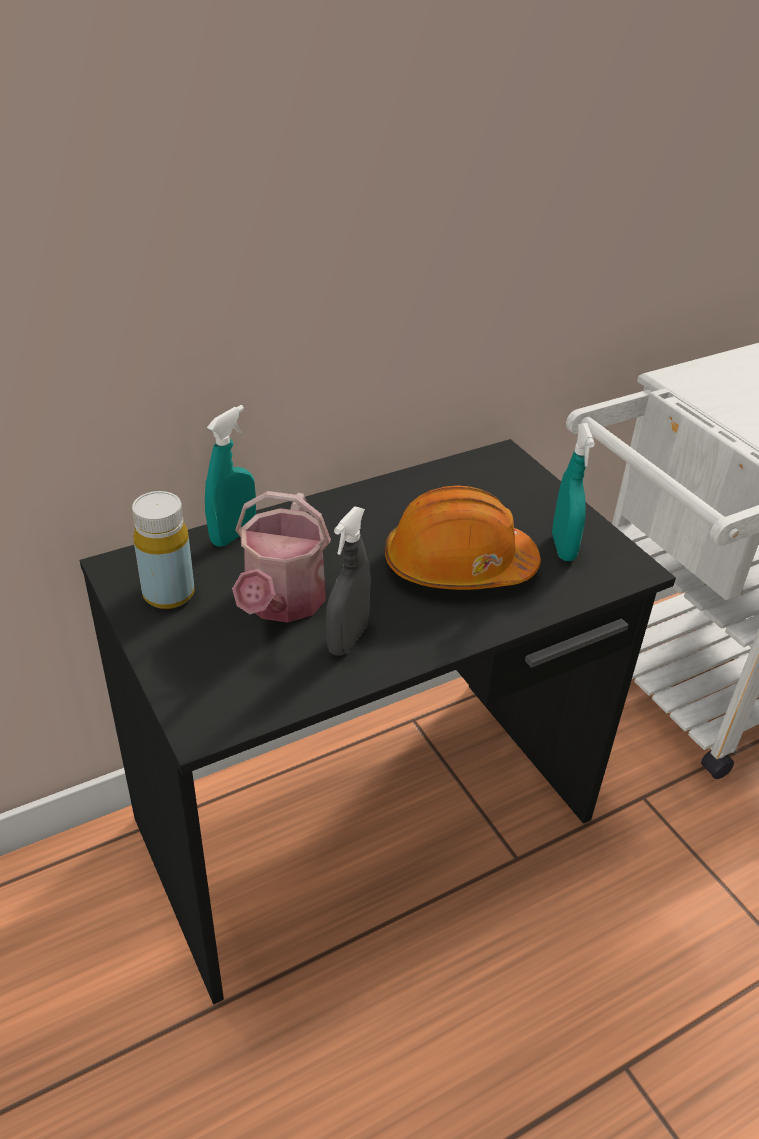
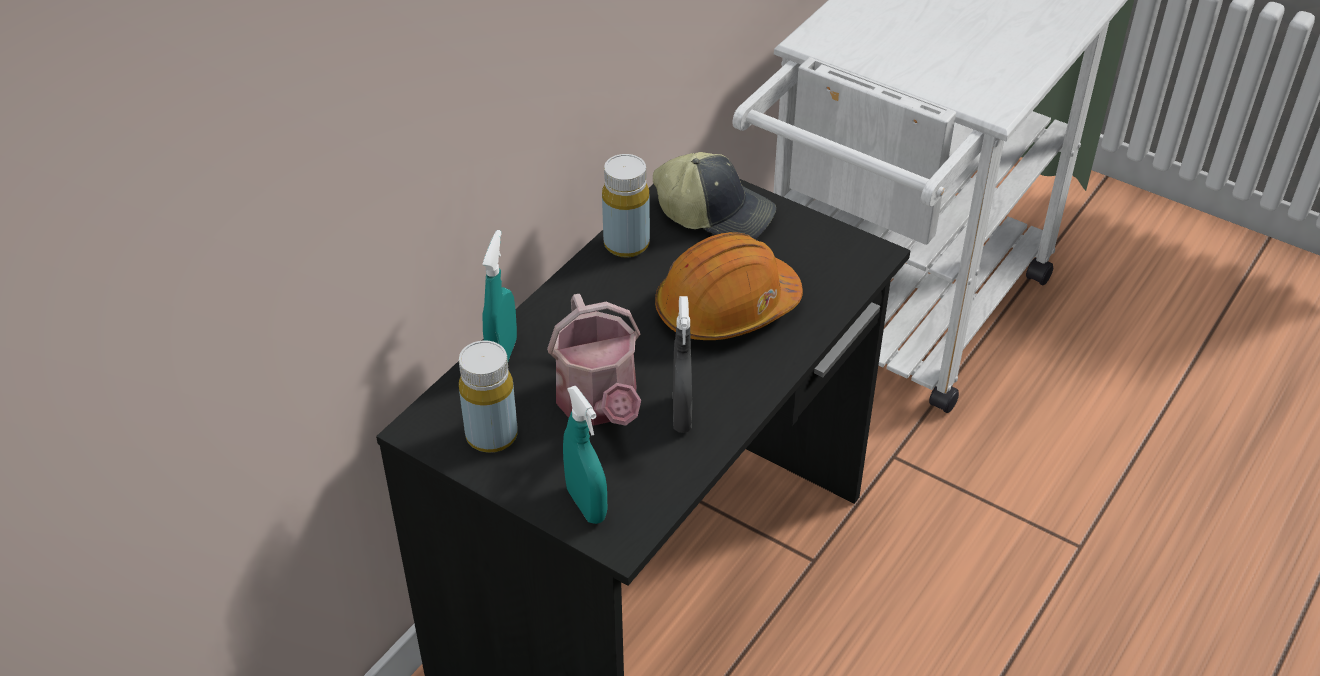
camera: 25 degrees left, 5 degrees up
(407, 487) = (626, 244): none -> yellow bottle
(505, 489) = (716, 213): none -> cap
(563, 547) = (803, 256): turquoise spray bottle -> turquoise spray bottle (586, 504)

